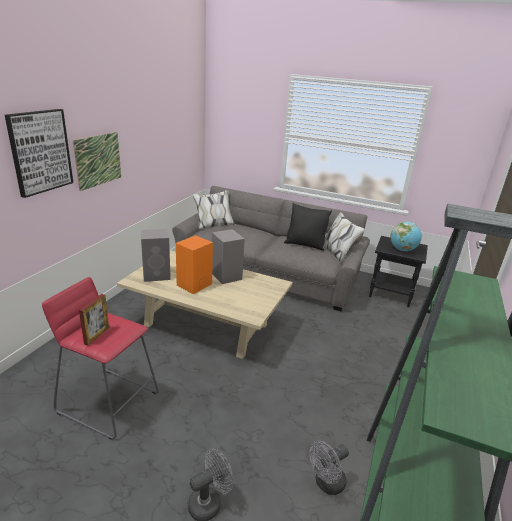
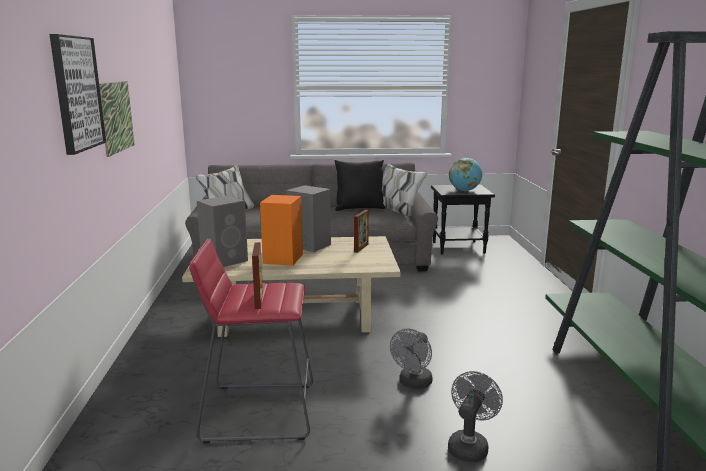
camera: 25 degrees left, 10 degrees down
(259, 290) = (361, 248): none -> picture frame
(326, 484) = (556, 393): grey fan -> grey fan (413, 384)

